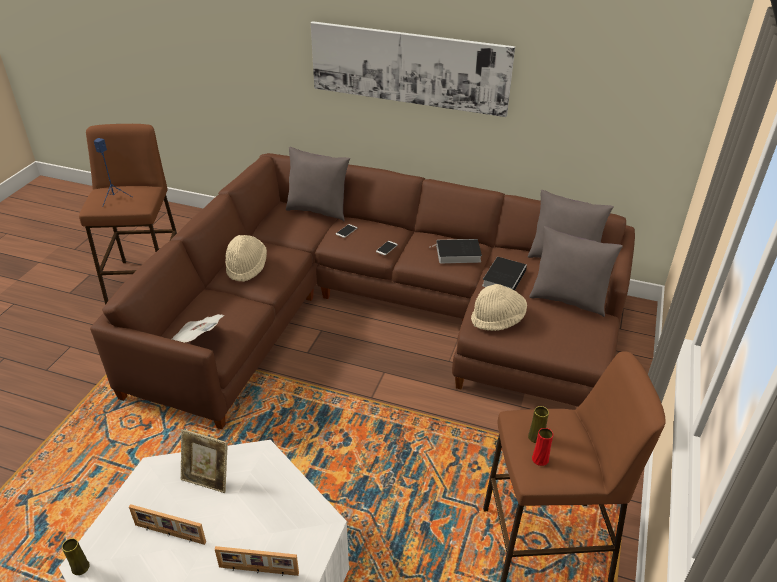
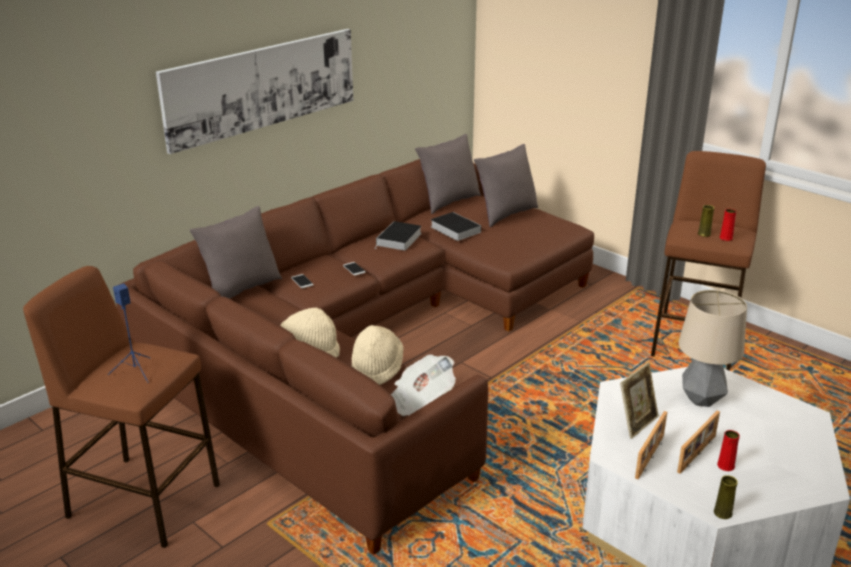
camera: 65 degrees left, 10 degrees down
(155, 560) = (725, 466): none -> red vase
(258, 571) = (751, 412): picture frame -> picture frame (650, 457)
(267, 523) = (701, 399): none -> table lamp
(498, 319) = (505, 248): beige hat -> beige hat (377, 368)

